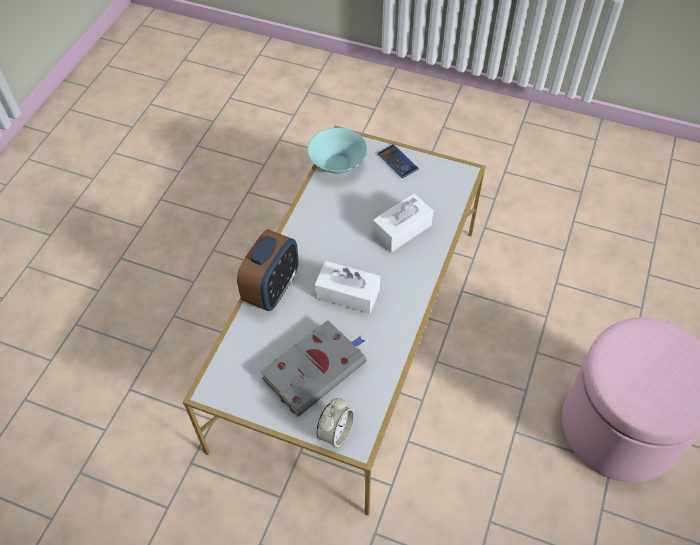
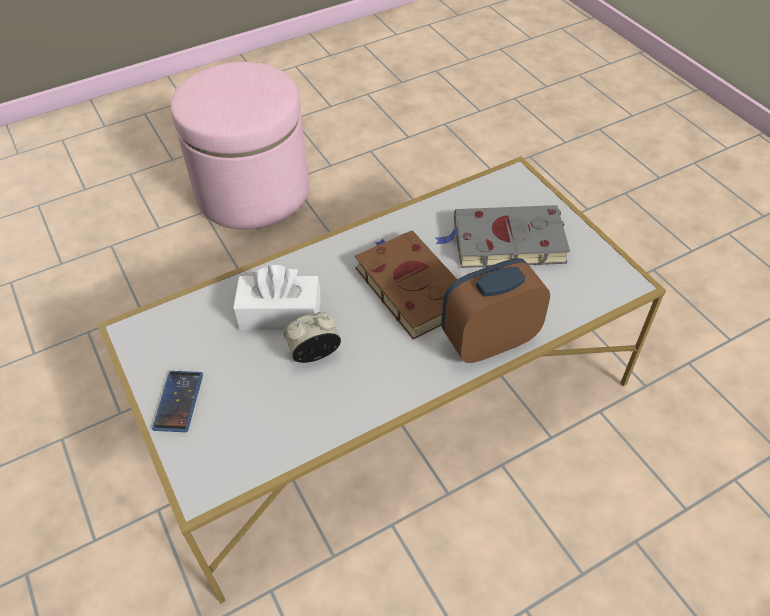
camera: 140 degrees left, 5 degrees down
(336, 432) = (528, 190): alarm clock -> alarm clock (315, 354)
(337, 164) = (253, 456): turquoise bowl -> none
(347, 294) = (410, 286): white tissue box -> brown book

